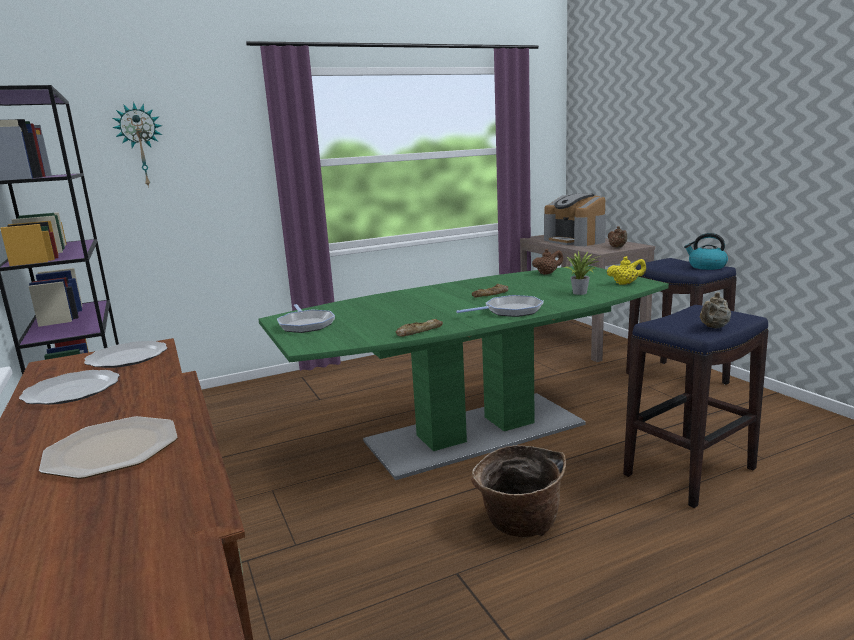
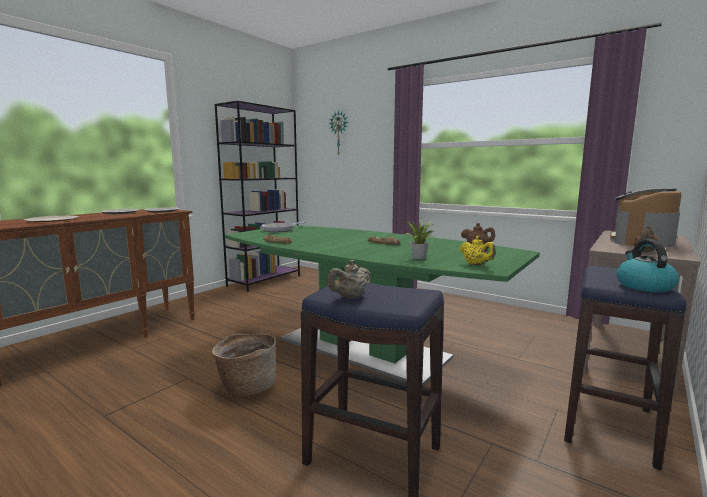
camera: 60 degrees right, 5 degrees down
(510, 311) = (341, 250): frying pan -> none
(713, 327) = (350, 297): beige teapot -> beige teapot turned 60 degrees counterclockwise

